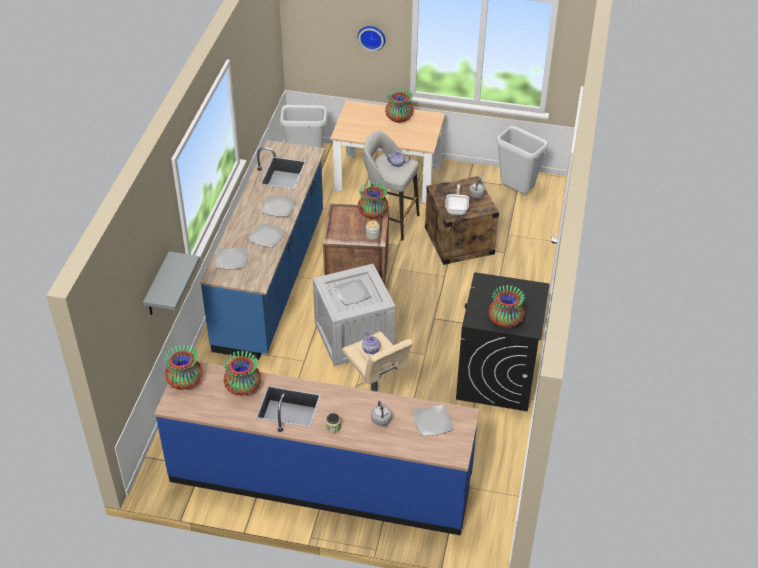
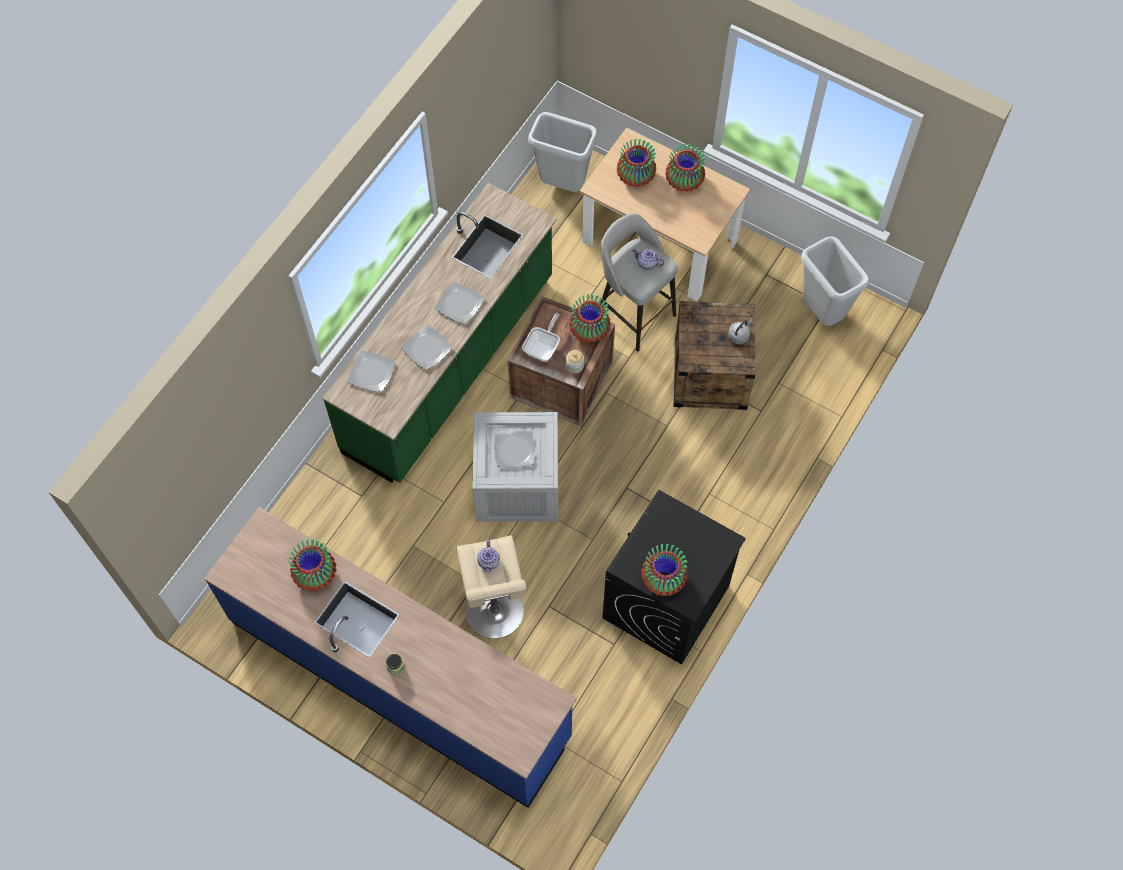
camera: 20 degrees right, 20 degrees up
(157, 286) = (250, 415): grey shelf -> none
(185, 381) = (253, 544): vase -> vase (636, 176)
(272, 280) = (451, 366): blue counter -> green counter
(372, 37) = (670, 66): wall clock -> none
(381, 421) = (454, 677): grey kettle -> none
(432, 421) = (512, 697): plate -> none
(457, 209) = (702, 352): frying pan -> frying pan (543, 348)

